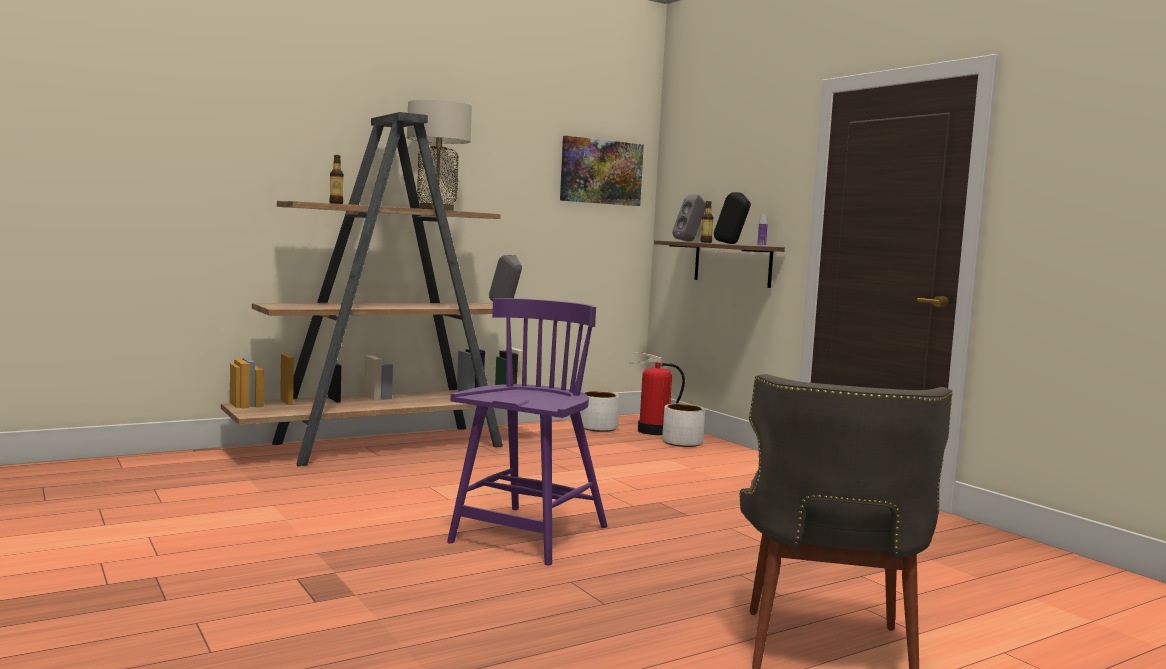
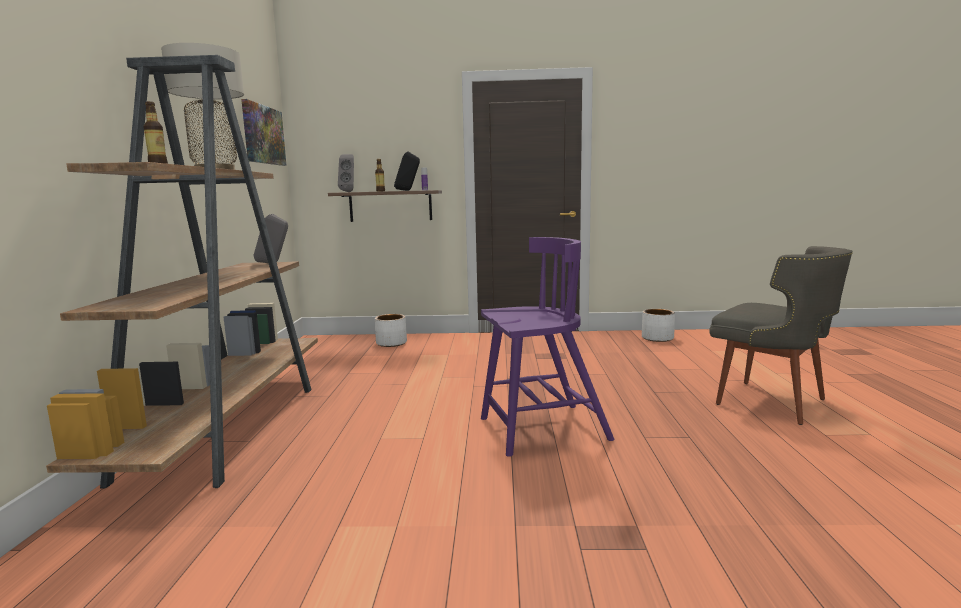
camera: 55 degrees left, 5 degrees up
(528, 535) = (541, 429): purple chair -> purple chair turned 105 degrees clockwise
(598, 428) = (317, 353): white planter -> white planter (657, 338)
(653, 431) = (353, 343): fire extinguisher -> none

